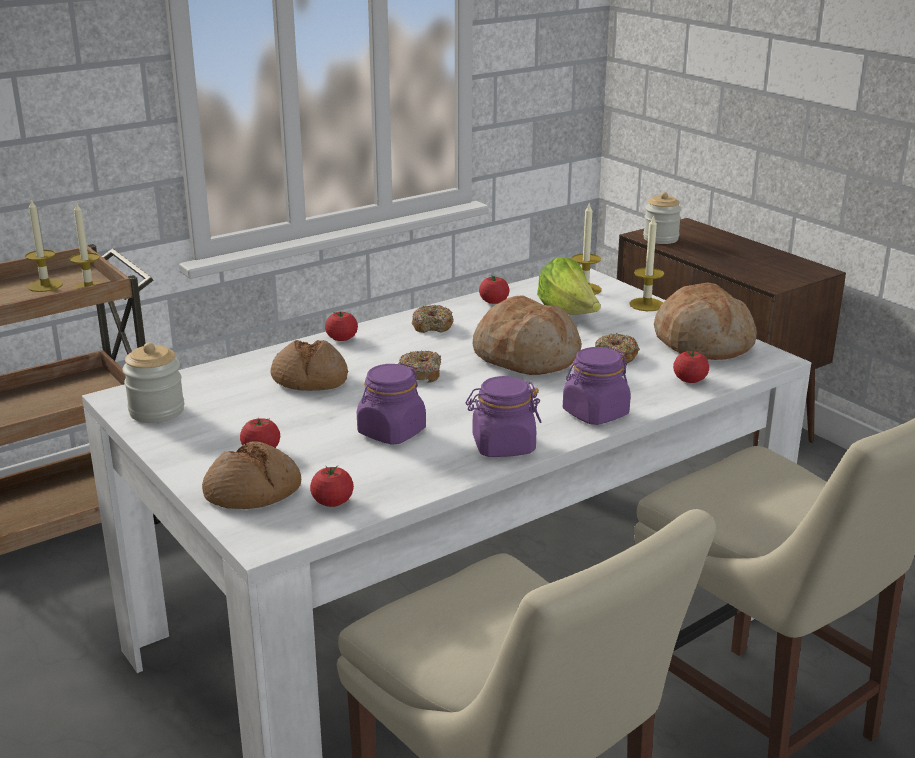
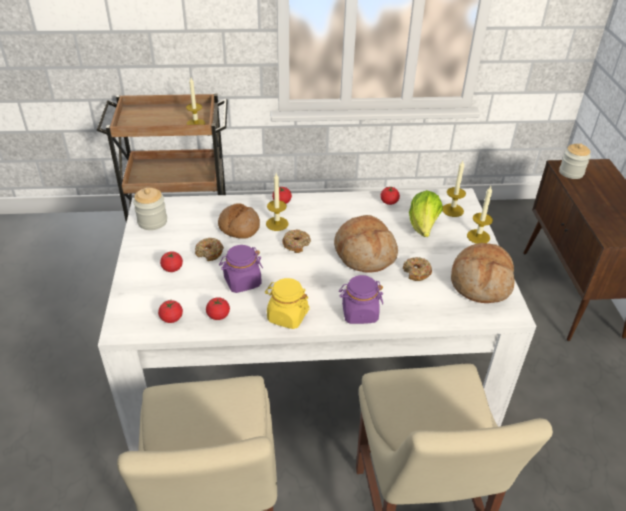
camera: 30 degrees right, 15 degrees up
(45, 285) = (179, 114): candle -> candle (277, 224)
(253, 492) = (144, 295): bread -> none
(432, 326) = (337, 209): donut -> donut (209, 253)
(503, 446) = (287, 316): purple jar -> yellow jar
(690, 380) = (441, 309): tomato -> tomato (218, 315)

